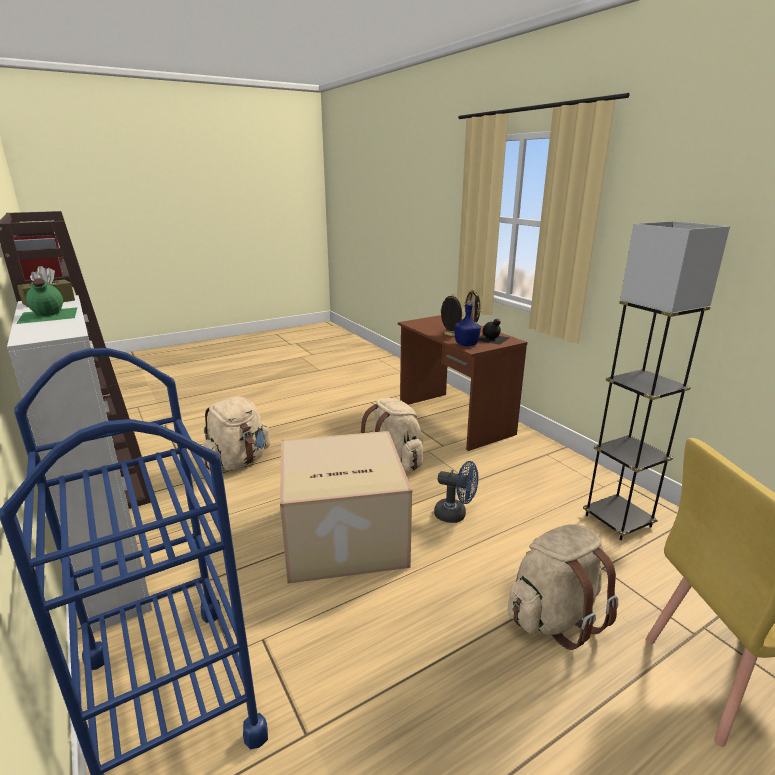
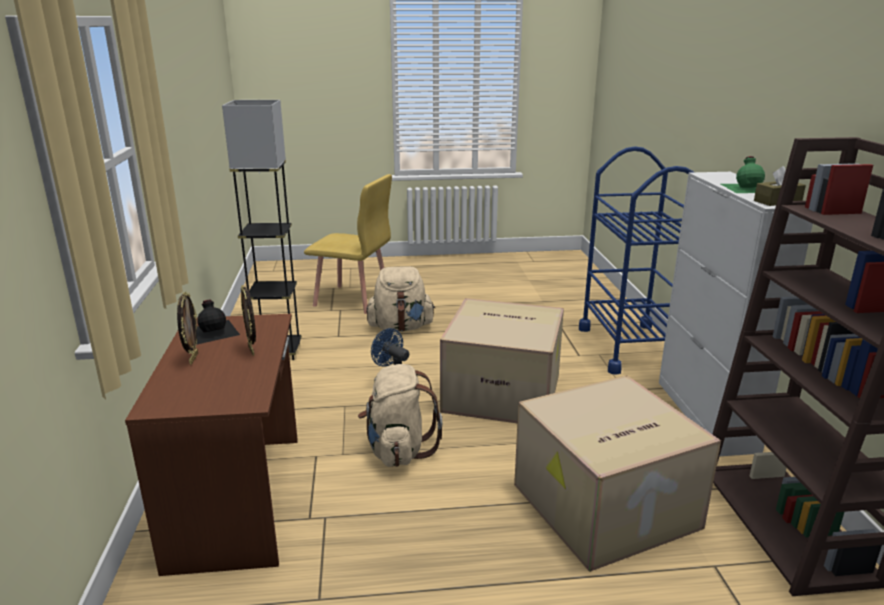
camera: 155 degrees left, 0 degrees up
(238, 462) = (604, 507): beige backpack -> cardboard box
(466, 344) = (266, 328): blue bottle -> none

